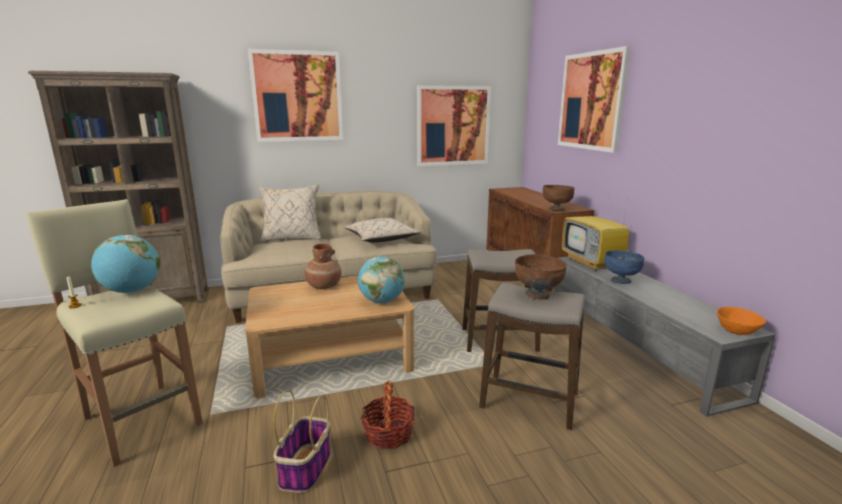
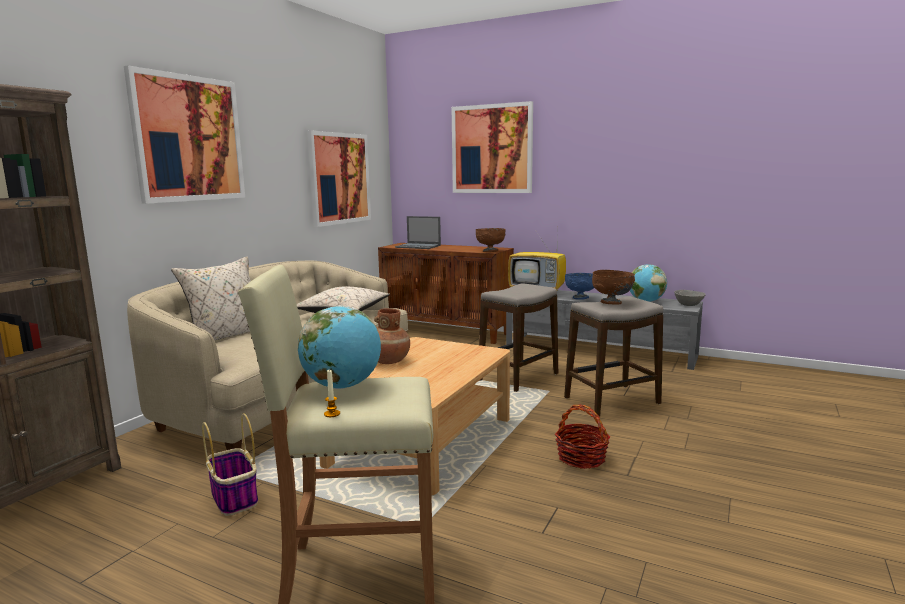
camera: 45 degrees left, 5 degrees down
(305, 469) = (583, 505): basket -> basket (235, 498)
(382, 301) = (473, 353): globe -> globe (646, 301)
(519, 193) = (418, 246): none -> laptop
(737, 331) = (688, 305): orange bowl -> grey bowl

